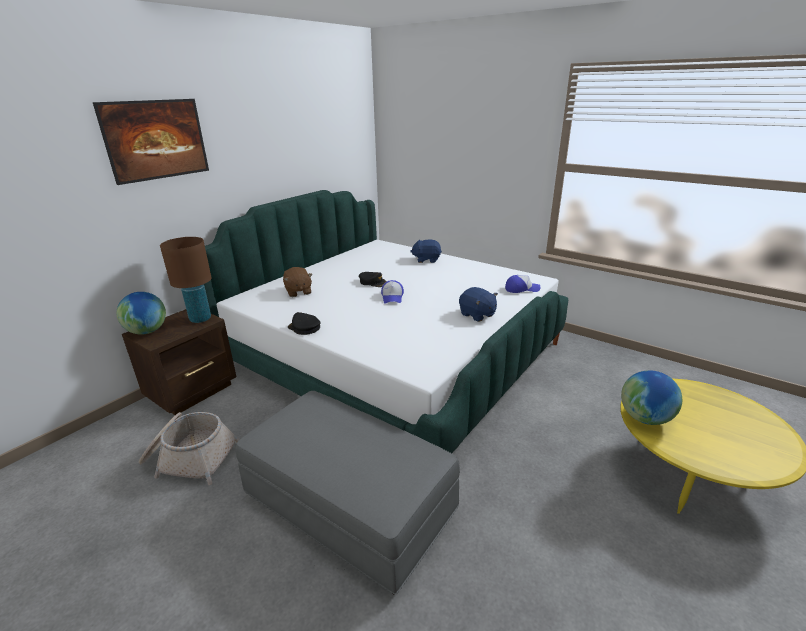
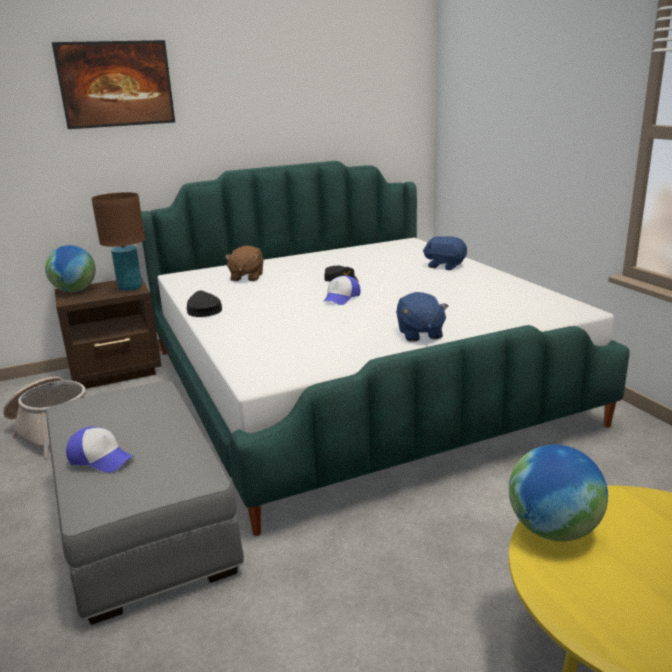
camera: 30 degrees right, 5 degrees down
(521, 289) = (531, 316): cap -> cap (101, 458)

